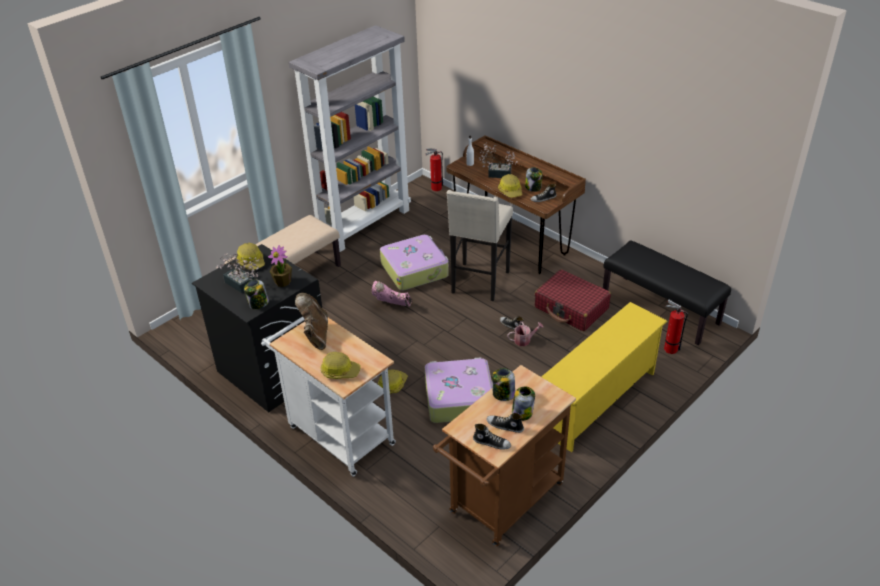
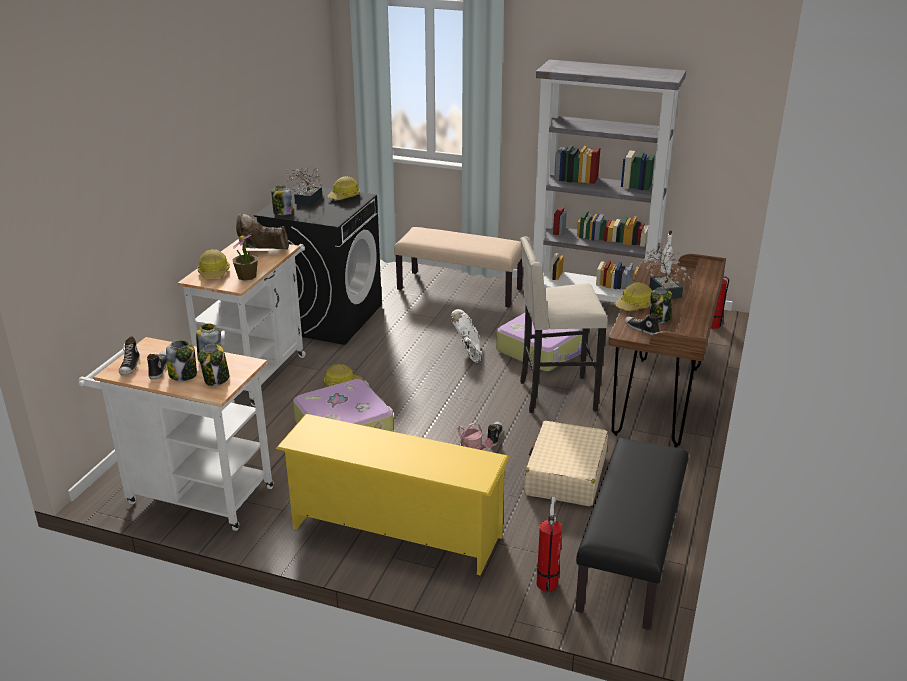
camera: 65 degrees right, 10 degrees down
(283, 281) = (322, 214): potted plant -> potted plant (247, 276)
(315, 335) = (263, 251): brown boot -> brown boot turned 150 degrees counterclockwise
(392, 305) = (468, 352): pink boot -> white boot
(502, 503) = (192, 494): brown cart -> white cart
(538, 395) = (216, 379): none -> jar
(571, 308) = (565, 475): red suitcase -> beige suitcase

